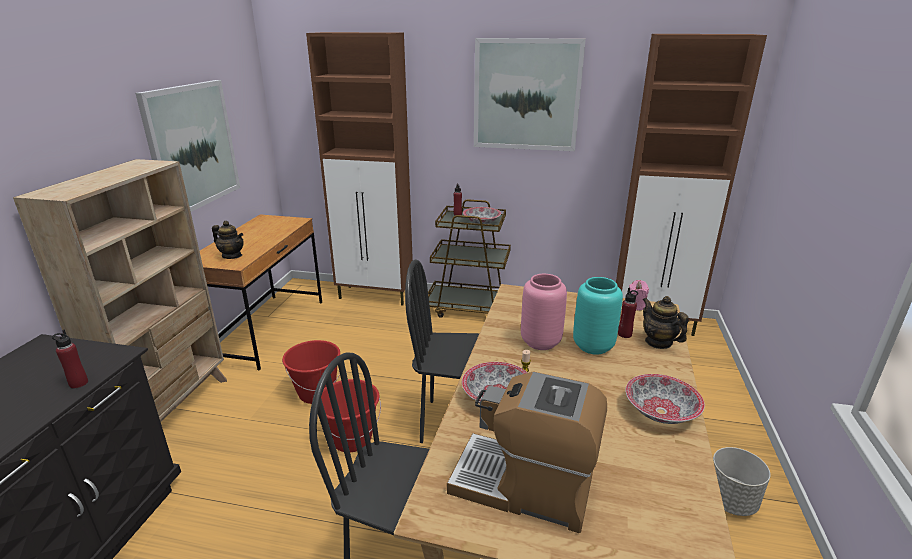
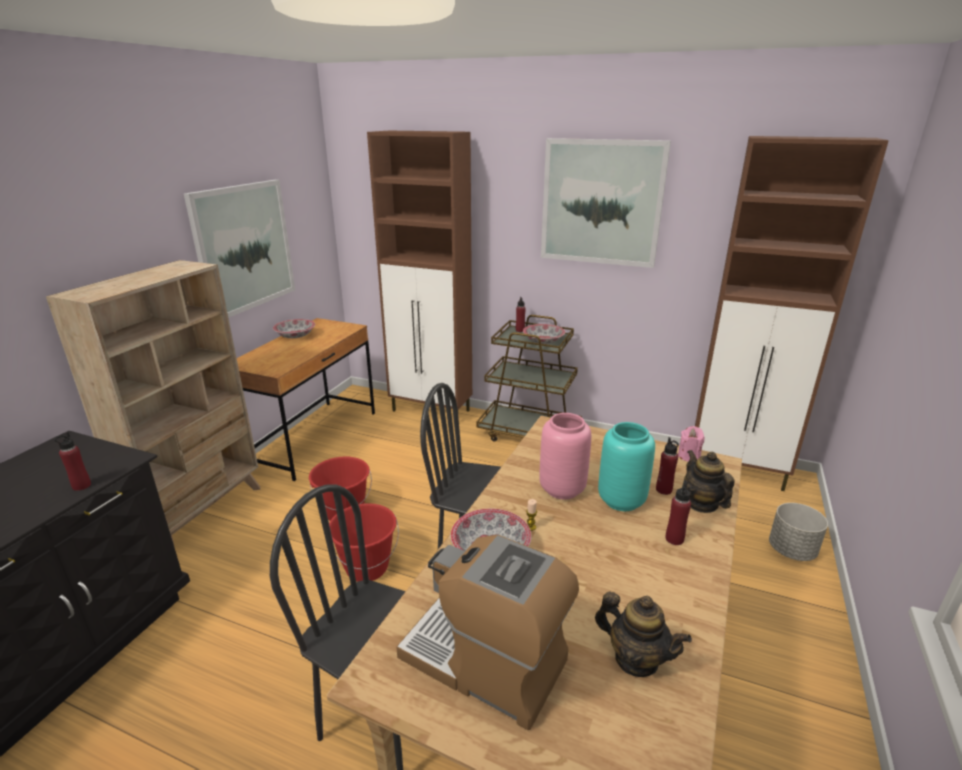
camera: 10 degrees right, 0 degrees up
(232, 256) = (274, 361): teapot -> teapot (636, 659)
(646, 371) = (674, 539): none -> red bottle
(661, 411) = (676, 591): bowl -> bowl (296, 336)
(730, 501) = (782, 702): grey planter -> grey planter (792, 550)

